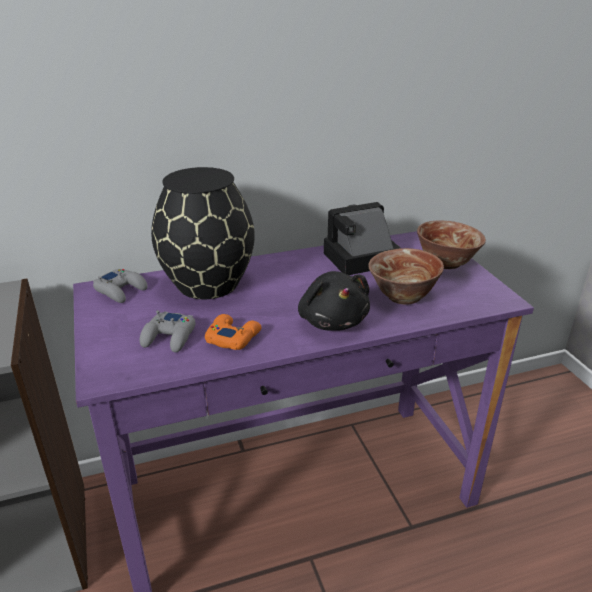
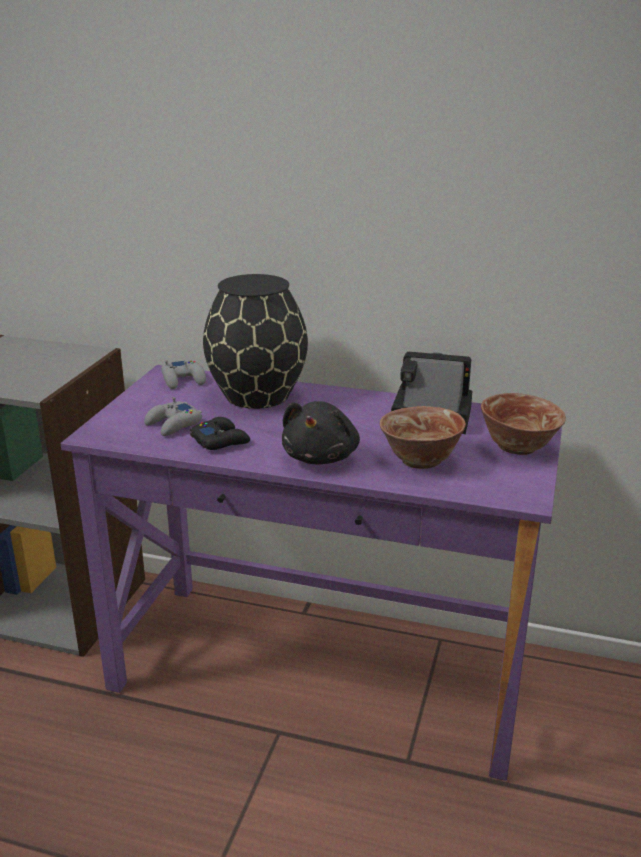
camera: 35 degrees right, 5 degrees down
(233, 337) = (220, 440): orange game controller -> black game controller

